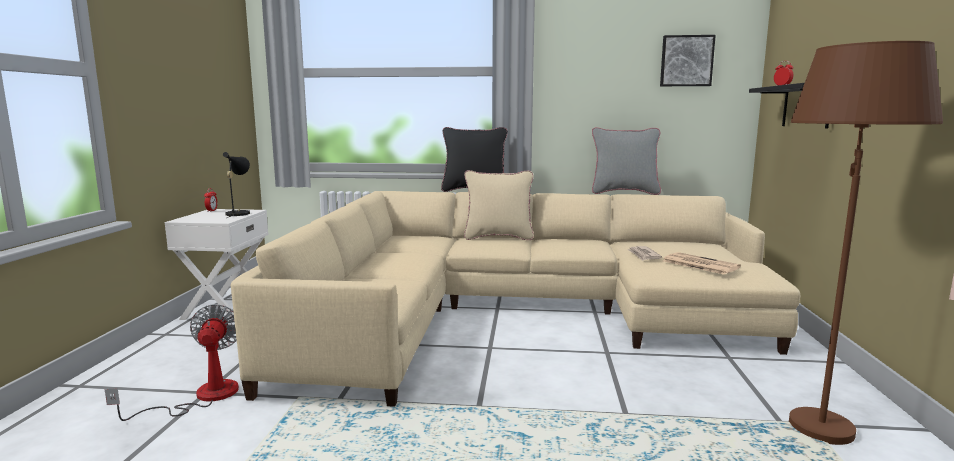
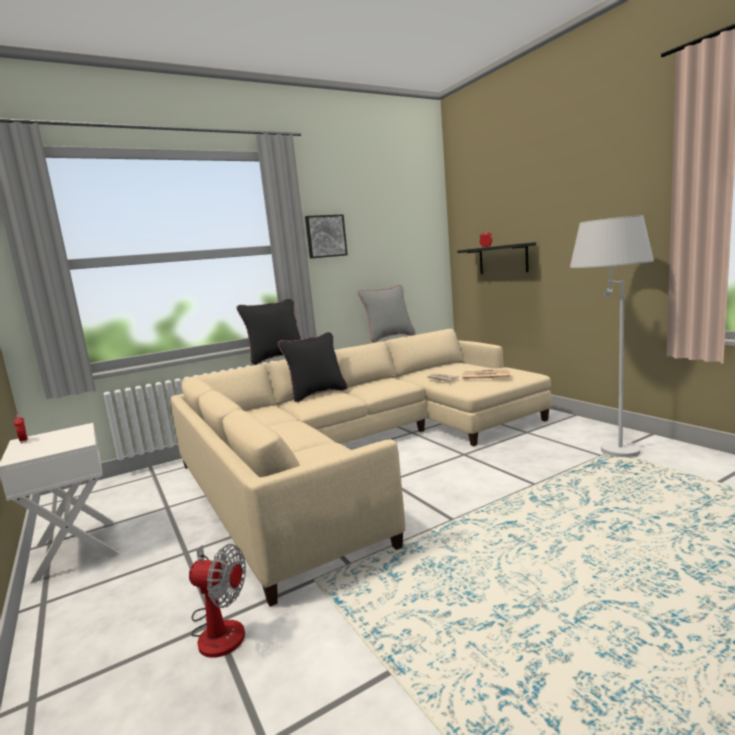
camera: 35 degrees left, 0 degrees up
(202, 397) = (219, 628): fan -> fan turned 150 degrees clockwise
(238, 213) = (72, 433): black table lamp -> none
(498, 237) = (317, 394): beige pillow -> black pillow
(686, 61) = (405, 233): picture -> picture (325, 236)
(821, 413) = (609, 444): brown floor lamp -> white floor lamp

